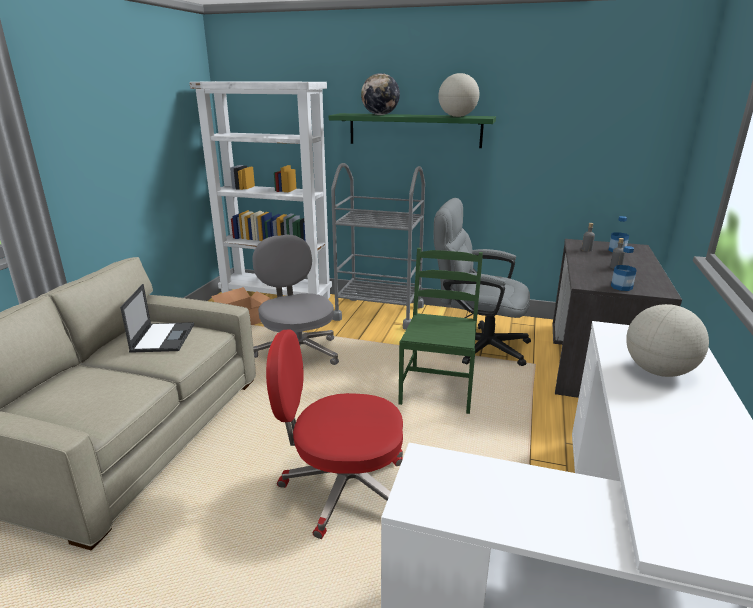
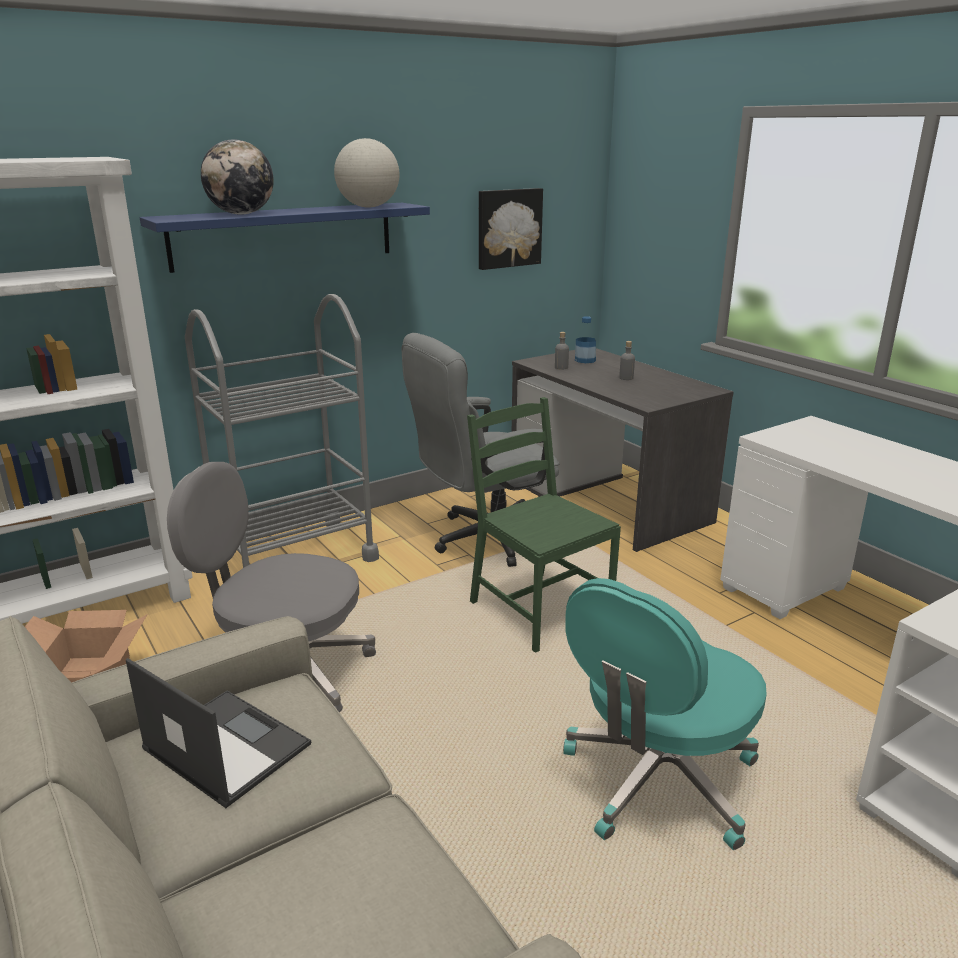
camera: 50 degrees left, 0 degrees up
(342, 488) = (658, 781): red office chair -> turquoise office chair
(414, 130) = (284, 235): green shelf -> blue shelf
(584, 141) = (508, 228): none -> picture
(621, 287) = (676, 396): bottle -> none
(658, 371) = (869, 458): globe -> none

